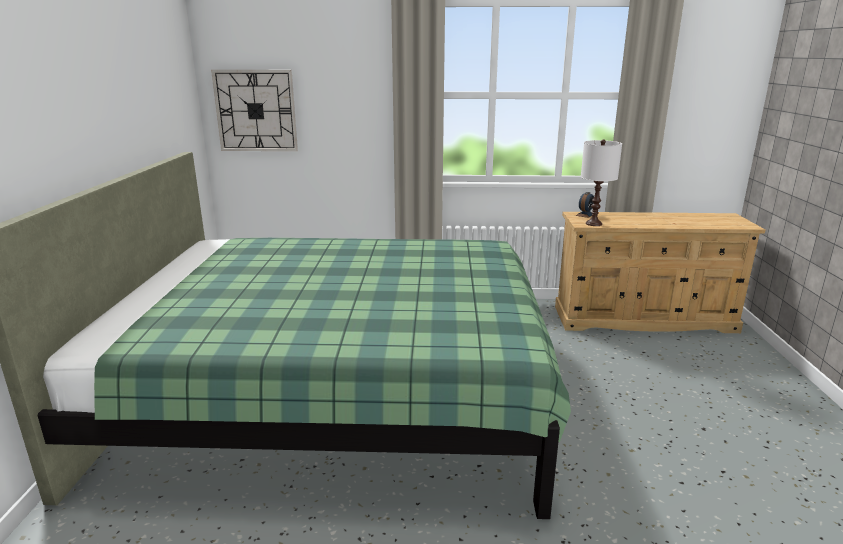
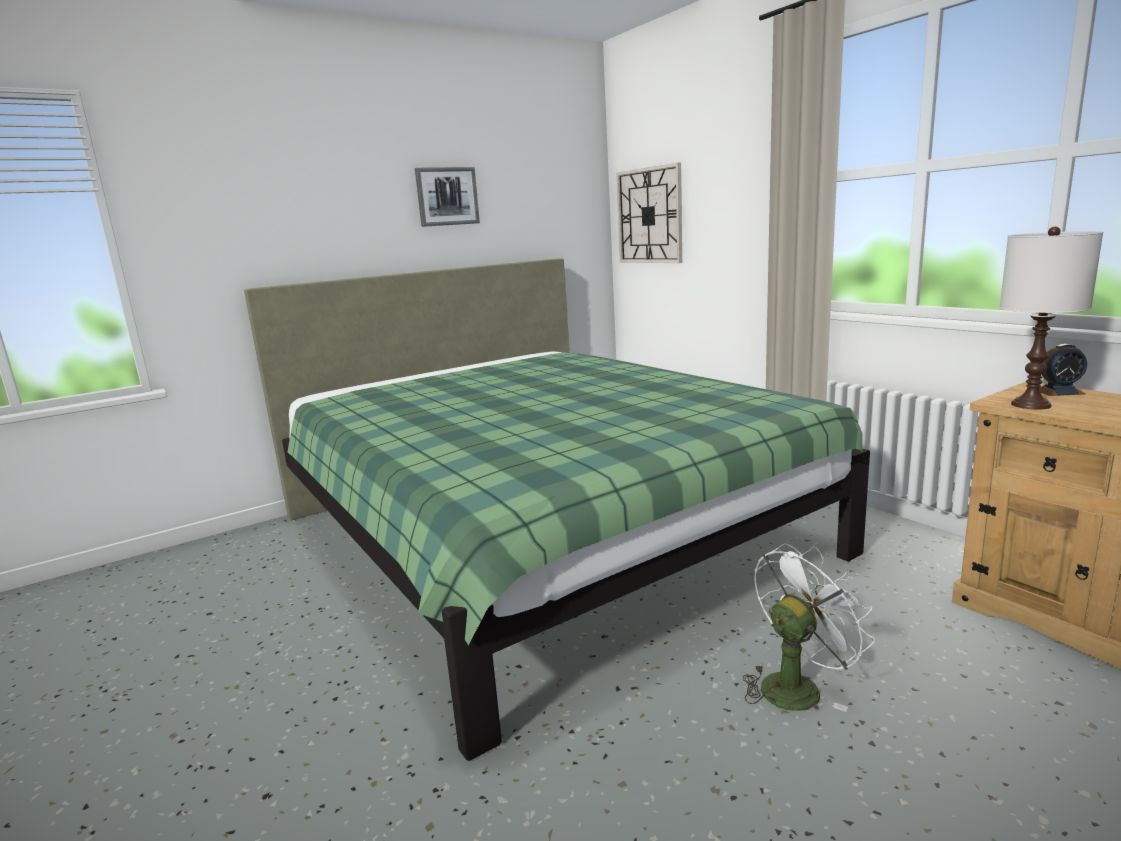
camera: 55 degrees right, 5 degrees down
(108, 97) = (447, 196): none -> picture
(583, 394) = (797, 685): none -> white fan

